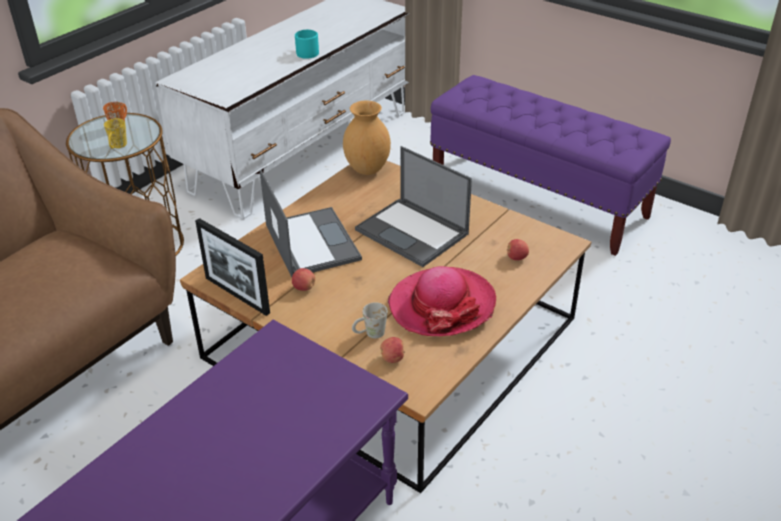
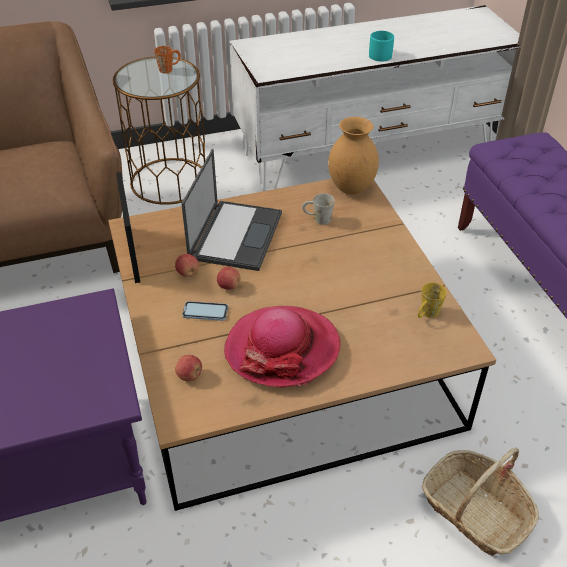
camera: 35 degrees right, 5 degrees up
(117, 147) = (147, 87): yellow mug -> yellow mug (427, 315)
(352, 309) = (205, 312): none -> phone
(369, 334) = (194, 343): white mug -> white mug (317, 219)
(413, 232) = (329, 266): laptop -> none
(516, 258) = (400, 338): apple -> apple (228, 286)
(626, 369) = (475, 512): none -> basket

